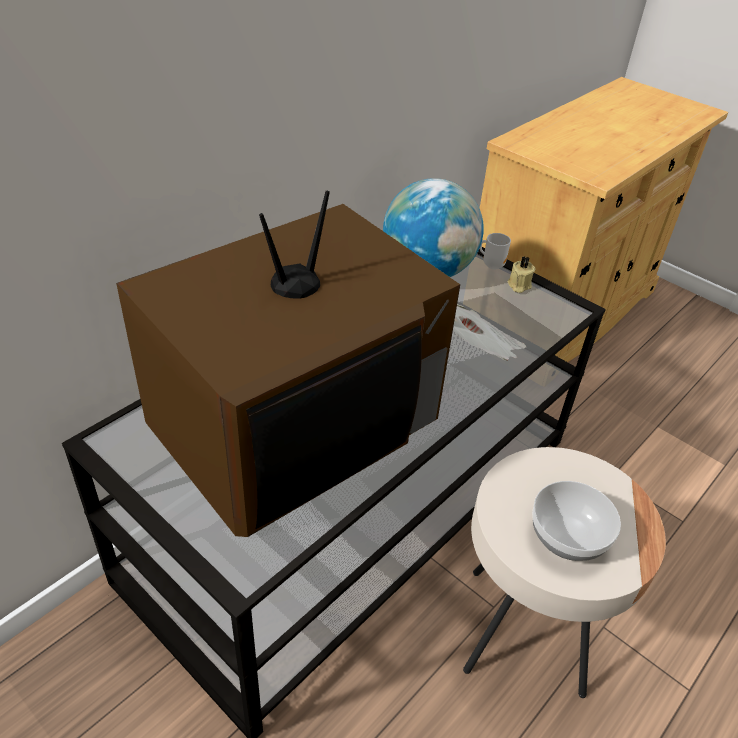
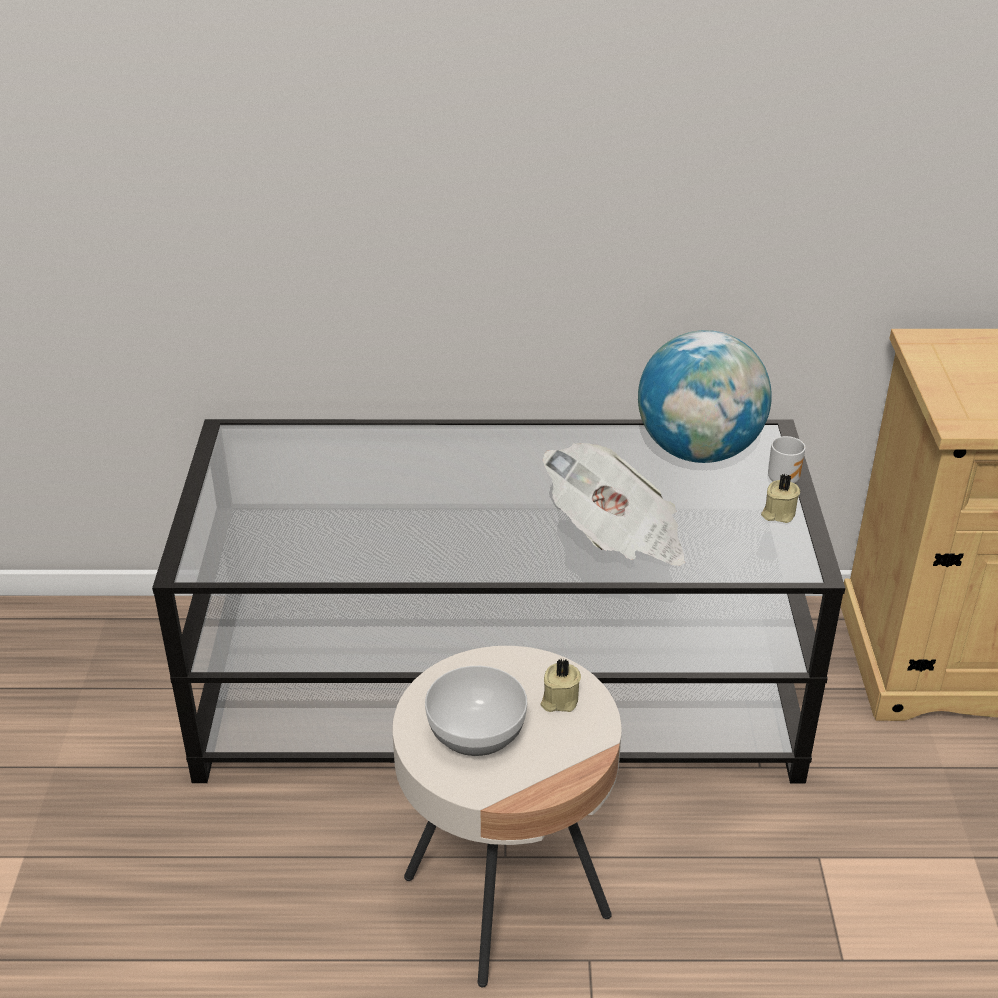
camera: 50 degrees right, 5 degrees down
(299, 423) = (376, 503): television -> none
(570, 478) = (559, 700): none -> beige candle

